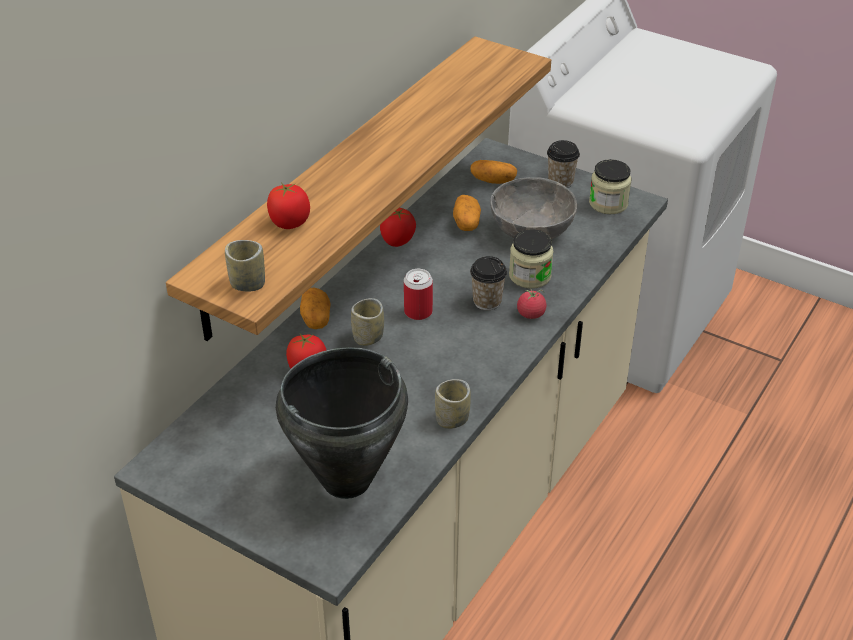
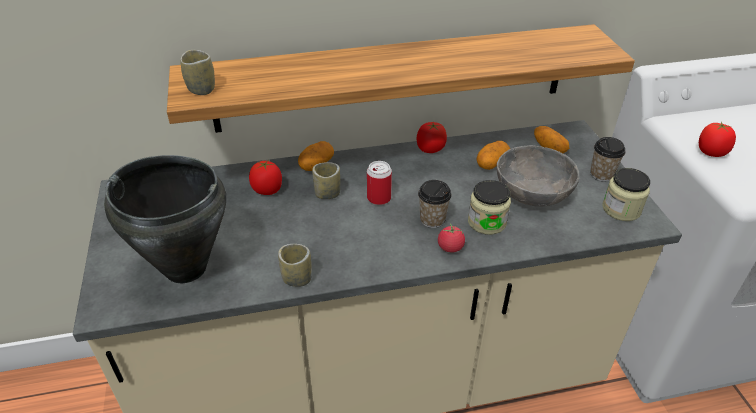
camera: 45 degrees right, 0 degrees up
(290, 223) = (283, 70): tomato -> tomato (711, 152)

